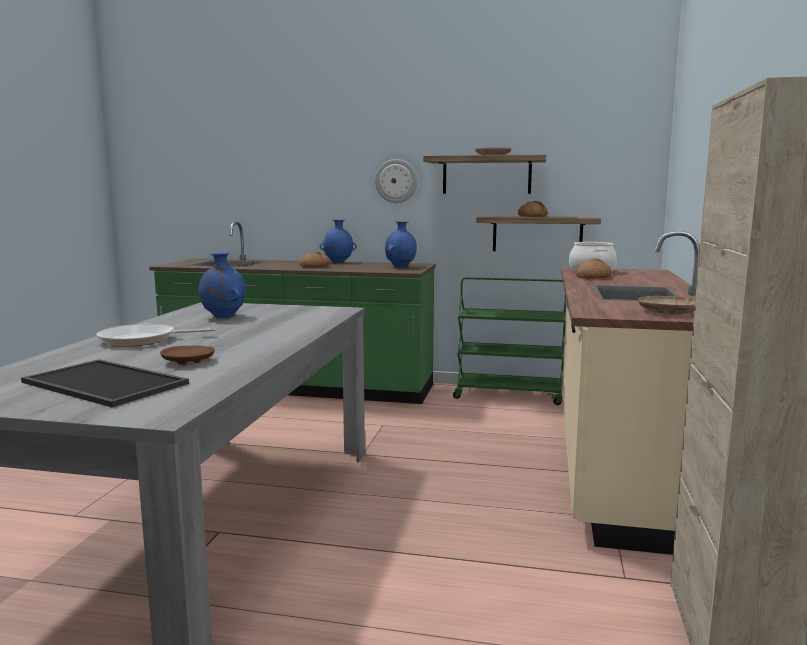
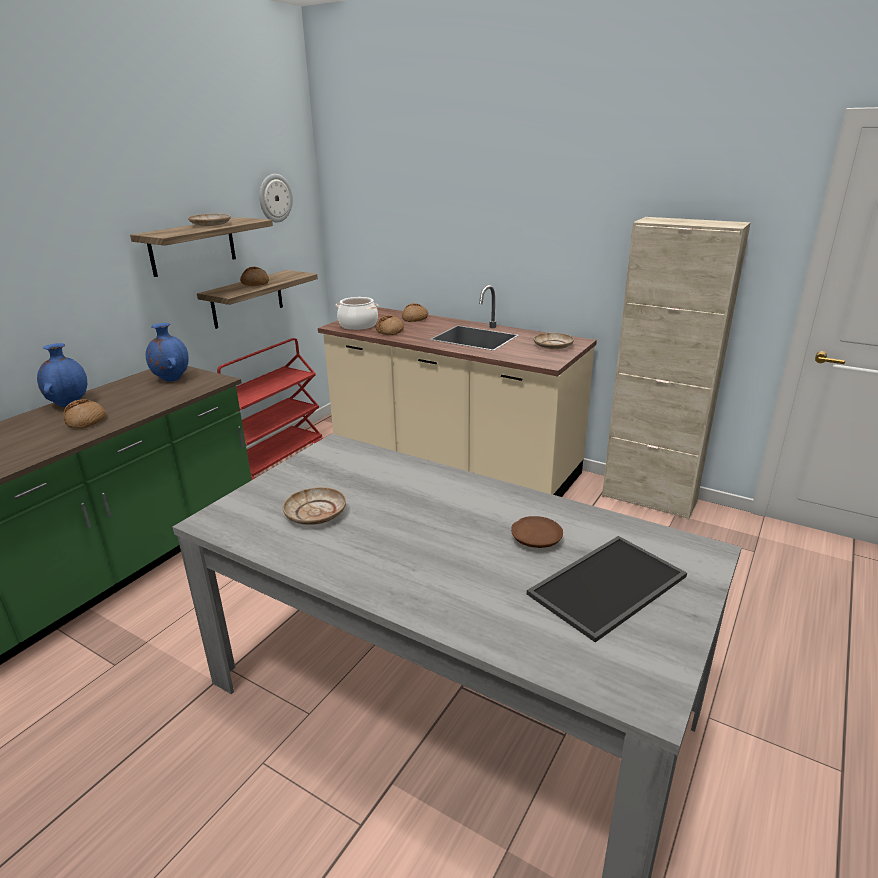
camera: 70 degrees left, 15 degrees up
(142, 340) = (417, 570): frying pan -> none
(223, 317) = (315, 514): blue vase -> beige plate
(396, 181) = (95, 272): wall clock -> wall clock (275, 198)
(509, 395) = (274, 461): green cart -> red cart
(655, 278) = (415, 318): none -> bread

